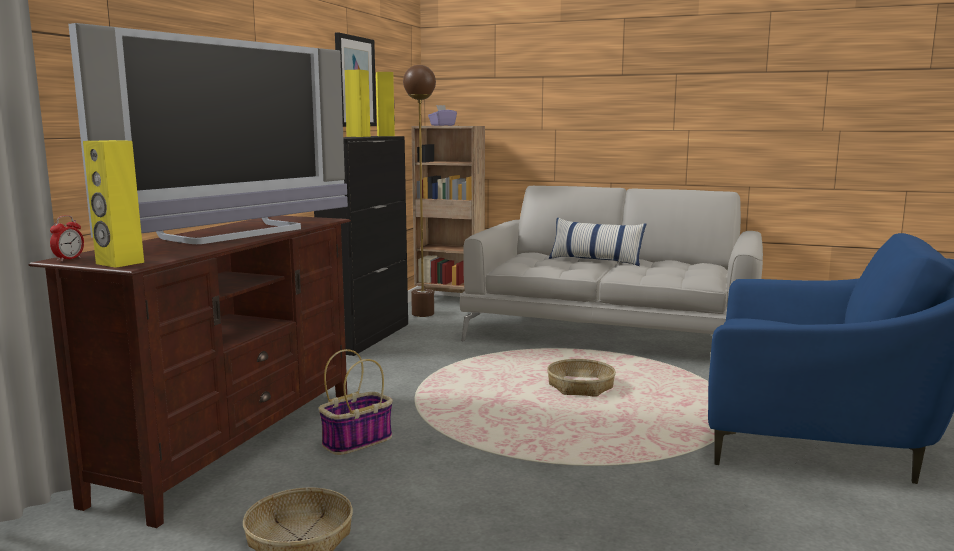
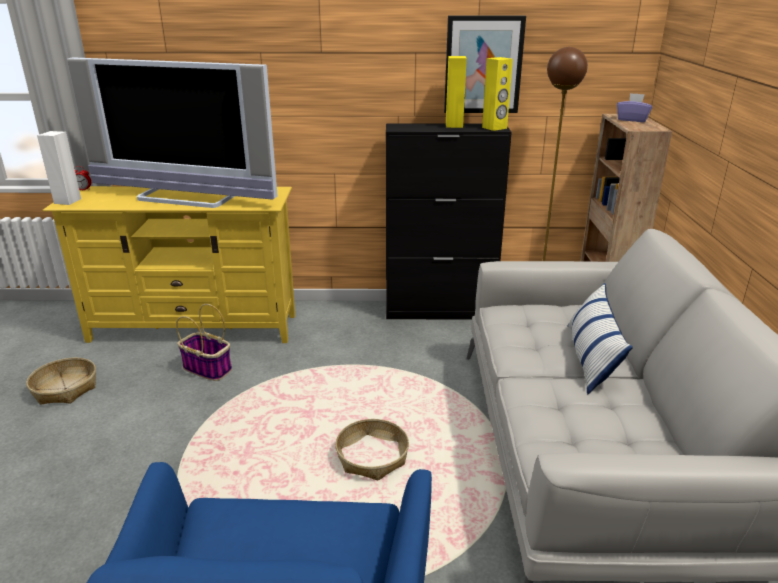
camera: 70 degrees right, 15 degrees up
(119, 263) = (67, 201): yellow speaker -> white speaker
(232, 444) = (195, 327): brown tv stand -> yellow tv stand

